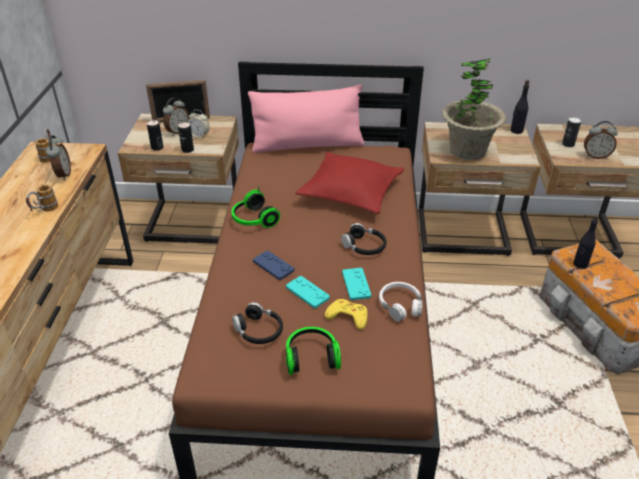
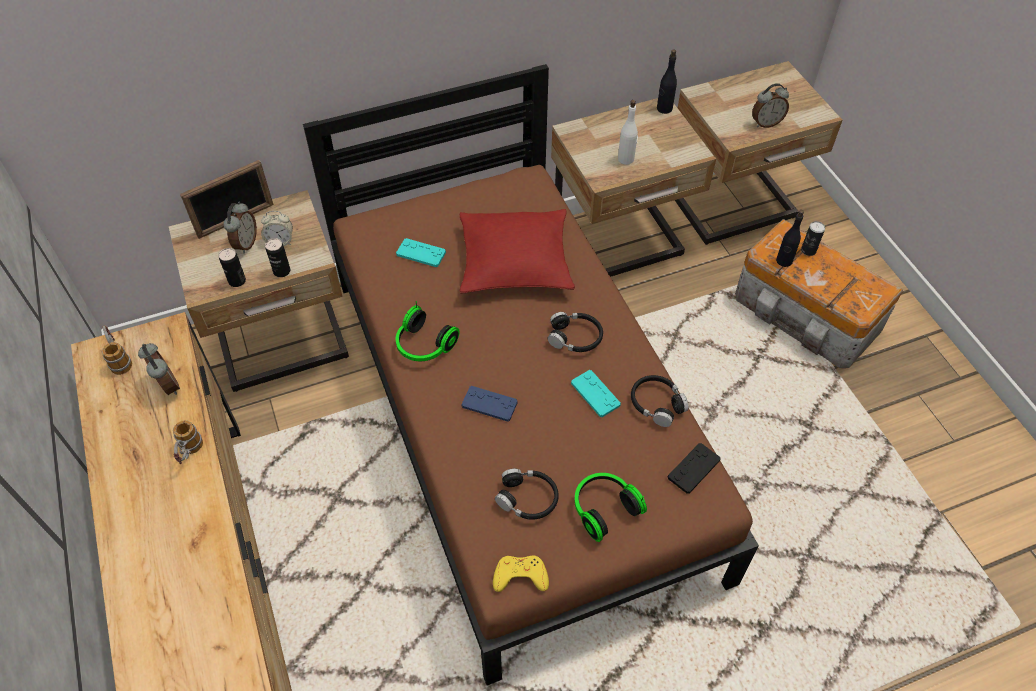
camera: 25 degrees left, 15 degrees up
(307, 145) = (417, 201): pink pillow -> none
(307, 292) = (549, 426): turquoise game controller -> turquoise game controller (421, 253)
(347, 316) = (610, 440): yellow game controller -> yellow game controller (520, 576)
(400, 305) = (657, 404): white headphones -> black headphones
(403, 357) = (693, 468): none -> black game controller
(467, 150) = (626, 159): potted plant -> white bottle
(568, 144) = (729, 113): can -> can (808, 250)

